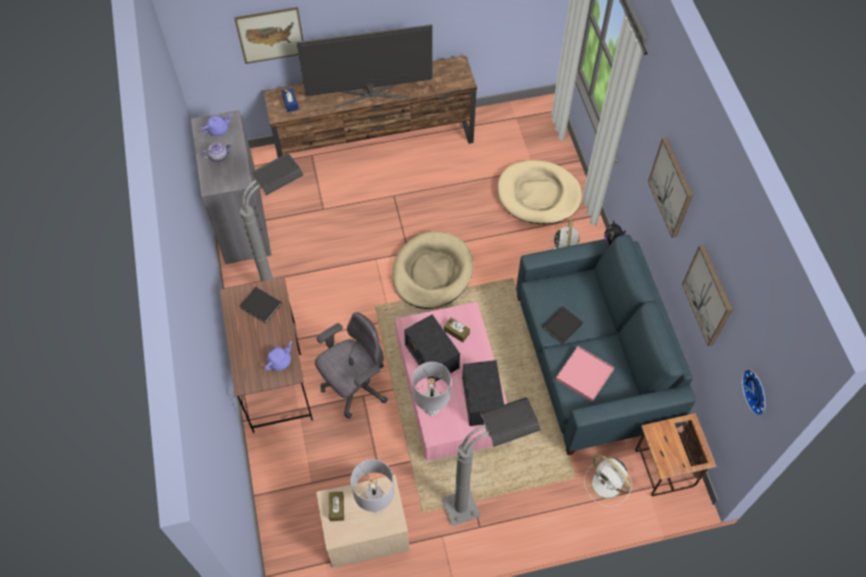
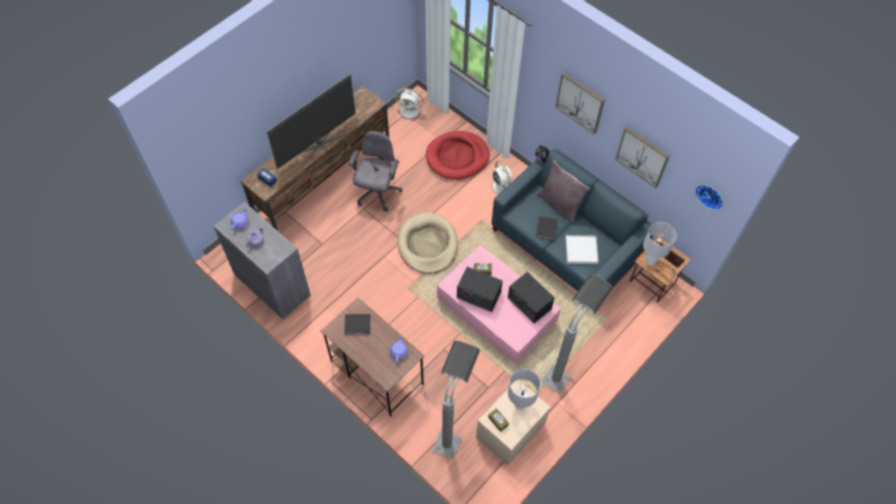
camera: 35 degrees left, 0 degrees up
(270, 35) = (239, 136): picture -> none
(287, 283) = (337, 307): grey floor lamp -> grey floor lamp (452, 429)
(355, 386) = (434, 346): grey office chair -> grey office chair (377, 193)
(431, 409) = (503, 327): grey table lamp -> grey table lamp (650, 260)
(538, 195) = (457, 157): beige dog bed -> red dog bed
(584, 374) = (581, 250): pink tray -> white tray
(601, 307) = (560, 204): none -> grey pillow
(608, 484) = (628, 311): white fan -> white fan (410, 111)

